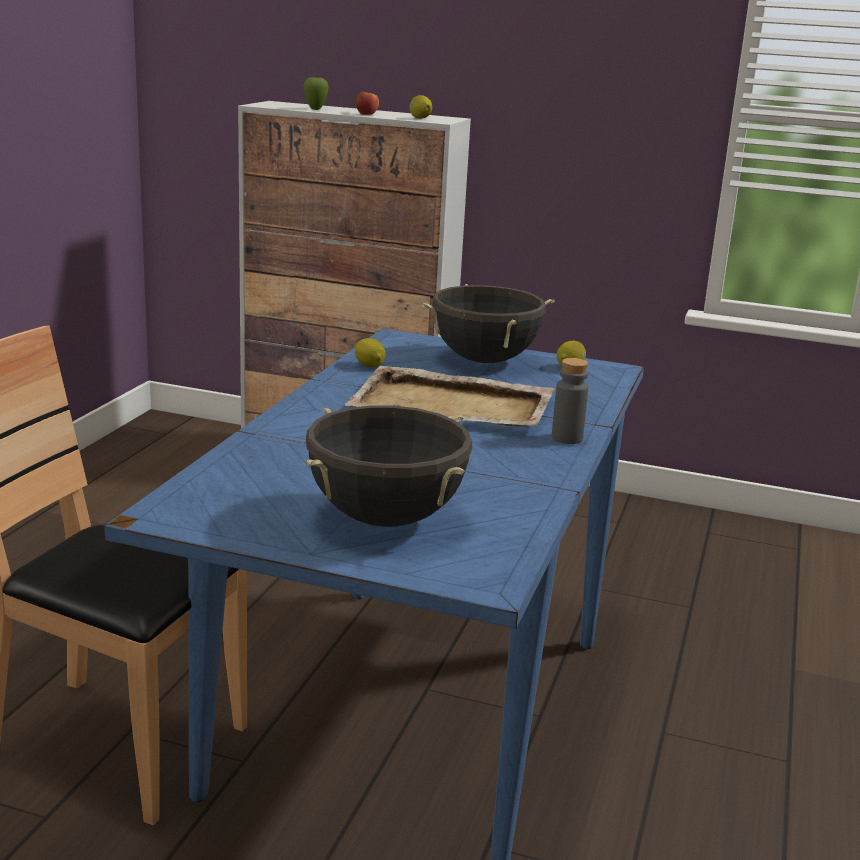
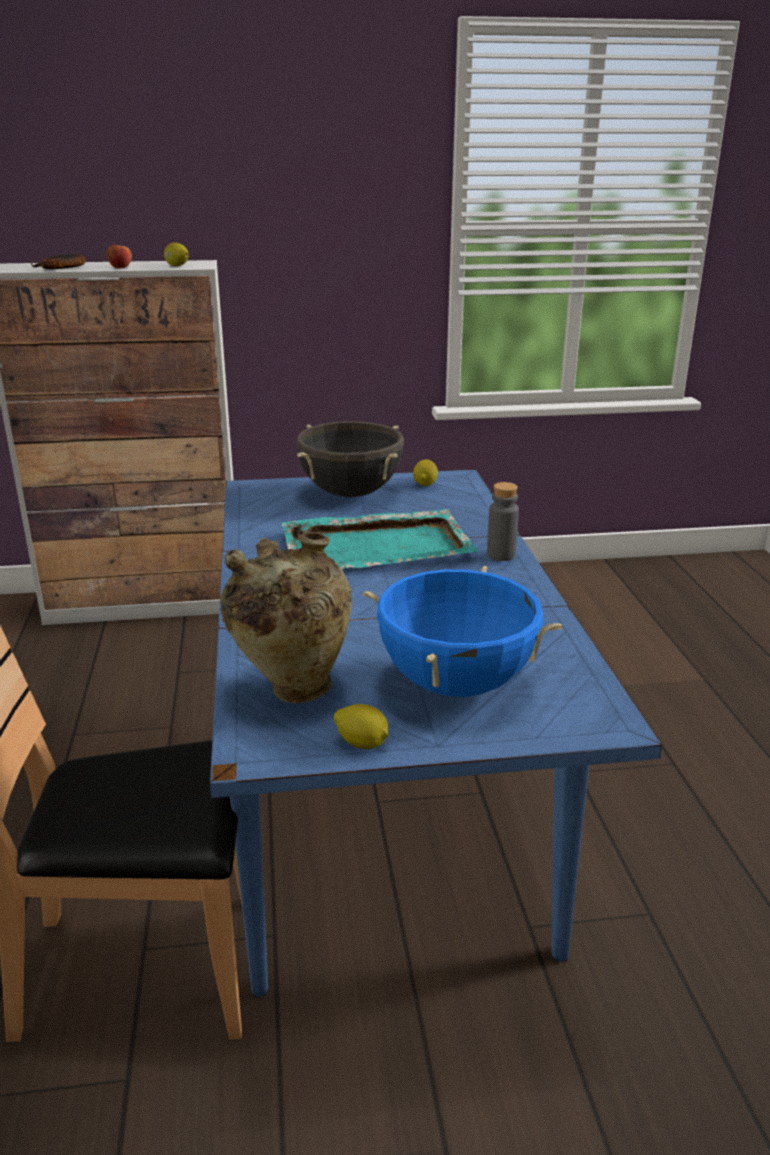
camera: 25 degrees left, 5 degrees up
(242, 484) = (292, 688): none -> beige vase
(315, 109) = (62, 268): apple -> banana
(369, 366) = (260, 523): lemon -> lemon (362, 743)
(386, 518) = (456, 683): black cooking pot -> blue cooking pot
(454, 405) = (378, 547): beige tray -> turquoise tray

